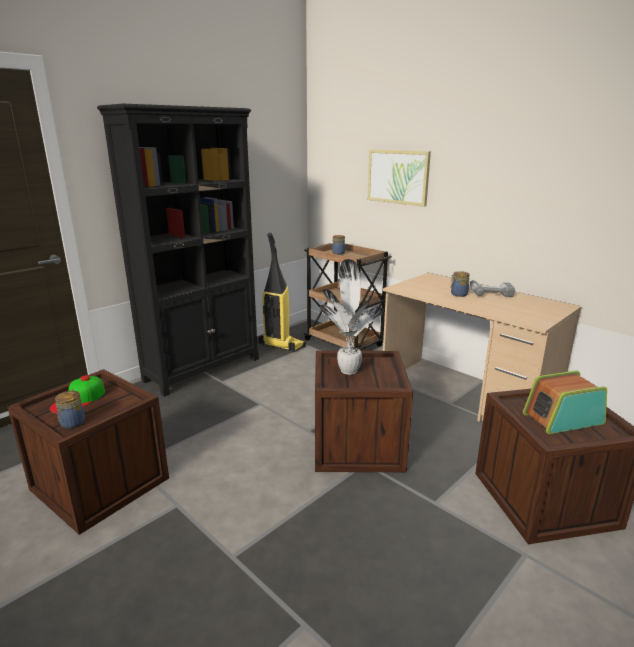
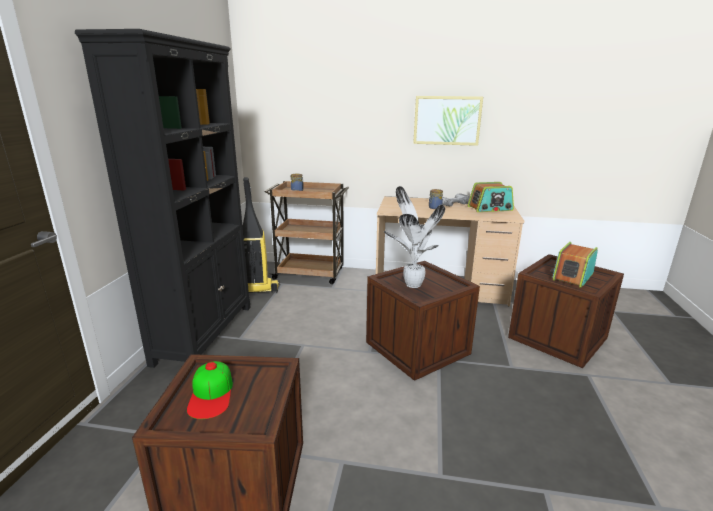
camera: 35 degrees left, 0 degrees up
(72, 423) = (247, 419): jar -> none
(398, 177) = (347, 116): picture -> picture (447, 120)
(529, 308) = (490, 208): none -> radio

